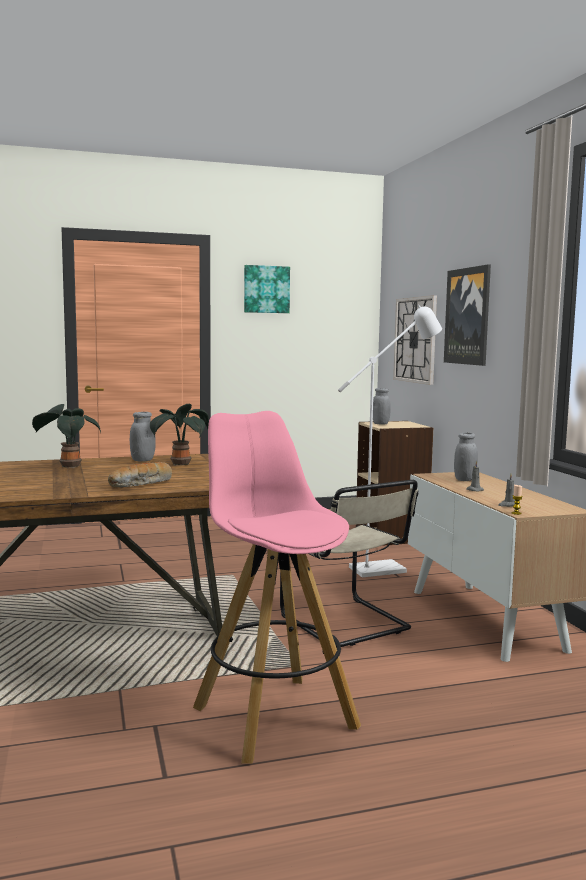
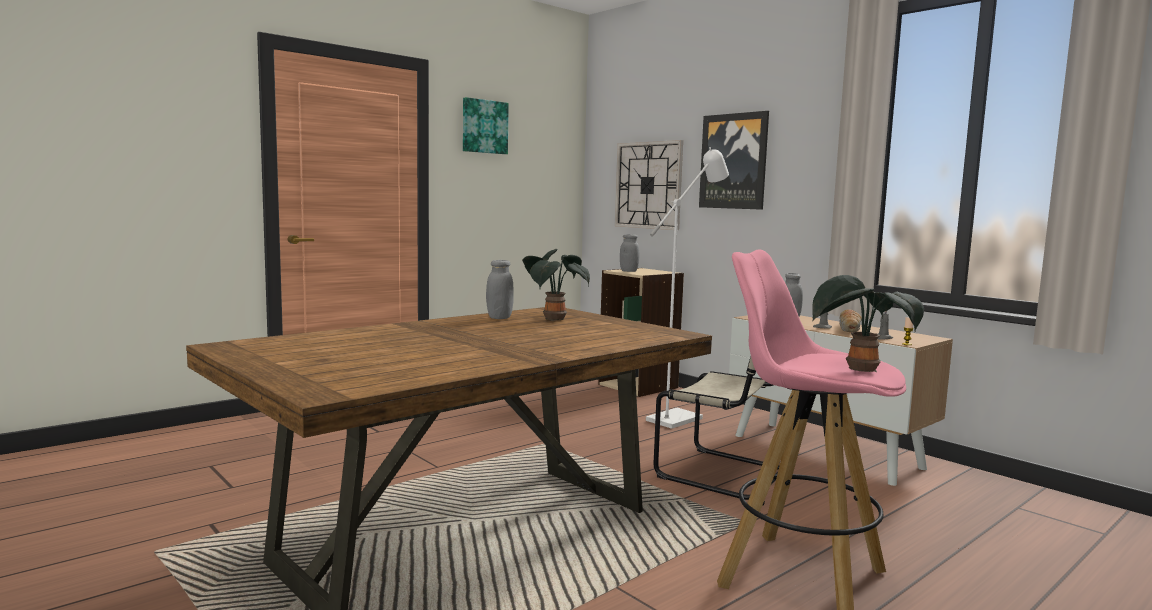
camera: 25 degrees left, 0 degrees up
(68, 466) = (438, 329): potted plant -> potted plant (858, 370)
(142, 484) = (585, 342): bread -> bread (849, 329)

